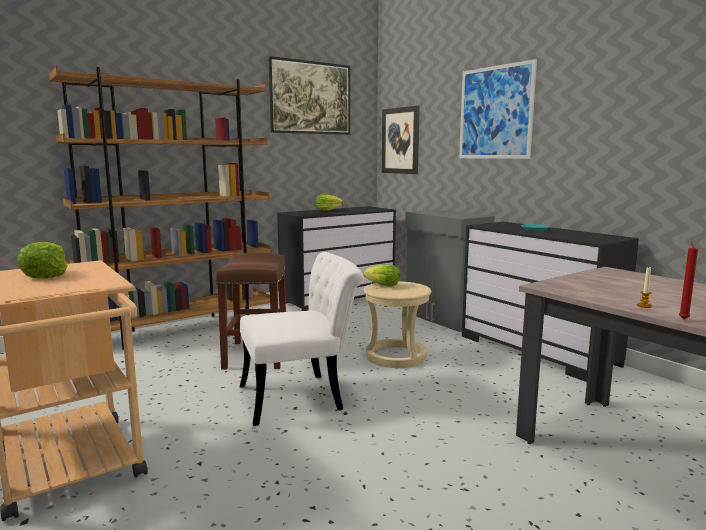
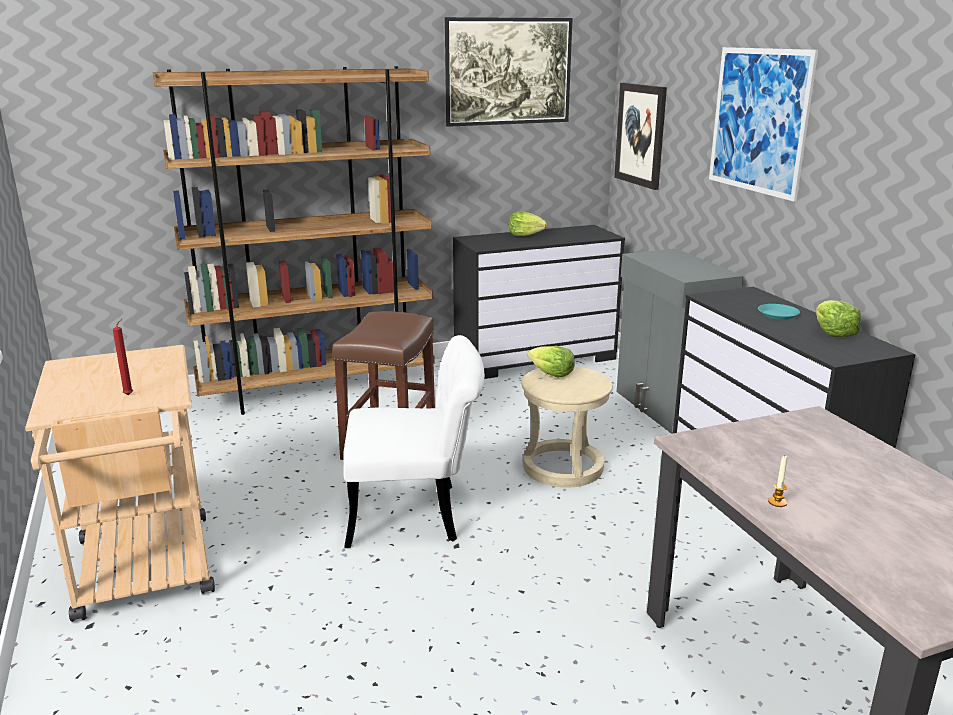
camera: 15 degrees right, 10 degrees up
(45, 275) = (113, 373): lettuce -> lettuce (833, 333)
(683, 319) = (800, 535): red candle -> red candle (130, 394)

